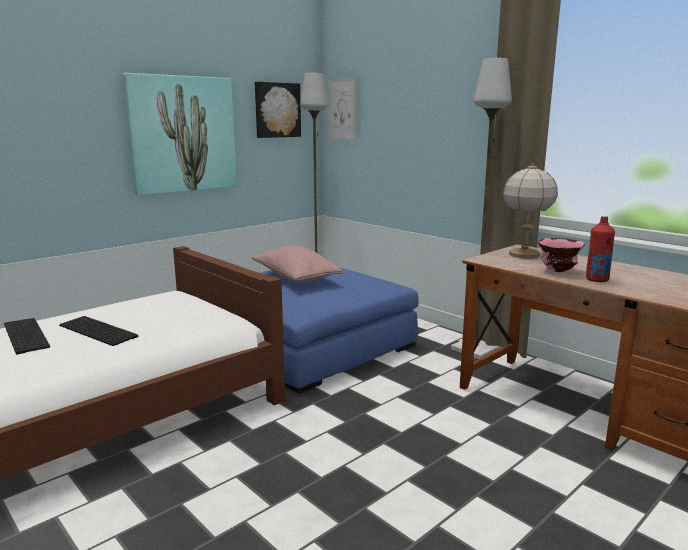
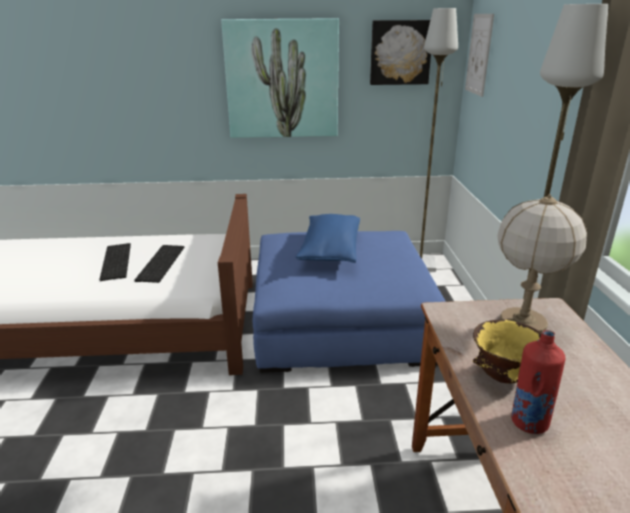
camera: 40 degrees right, 10 degrees up
(23, 335) = (78, 249): keyboard -> keyboard (160, 262)
(295, 278) = (330, 251): pink pillow -> blue pillow
(558, 272) = (502, 377): pink bowl -> yellow bowl

